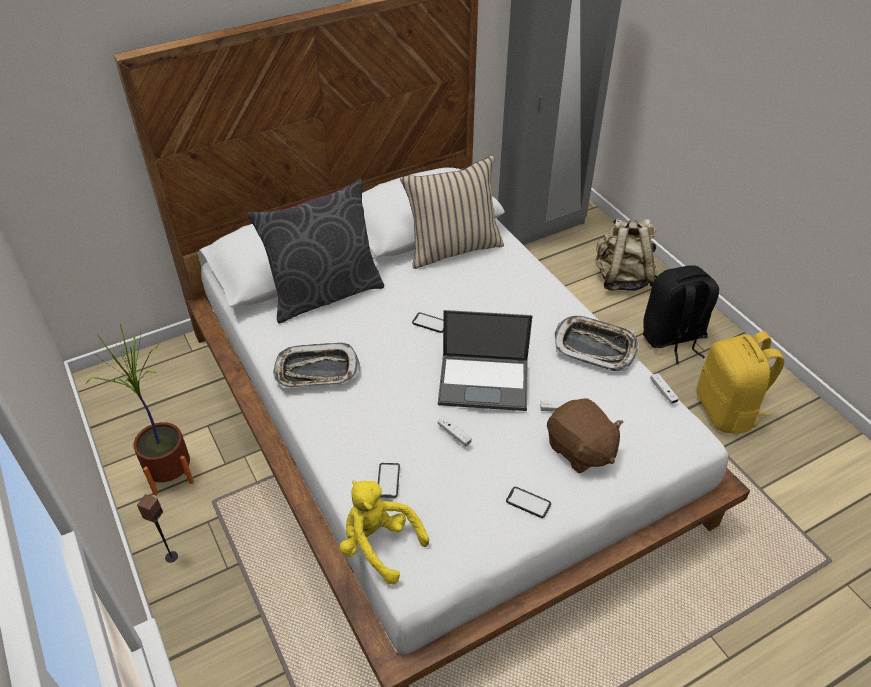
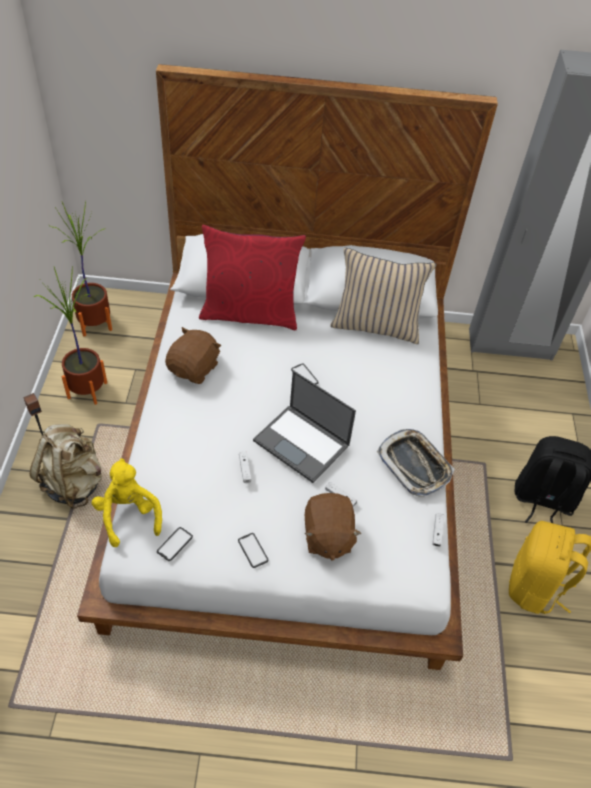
camera: 30 degrees right, 5 degrees up
(121, 404) = (95, 323): none -> potted plant
(316, 371) = (194, 368): tray -> brown plush toy
(324, 293) = (250, 313): grey pillow -> red pillow
(388, 480) = (171, 475): phone -> phone (174, 544)
(622, 279) = (543, 425): beige backpack -> beige backpack (73, 483)

